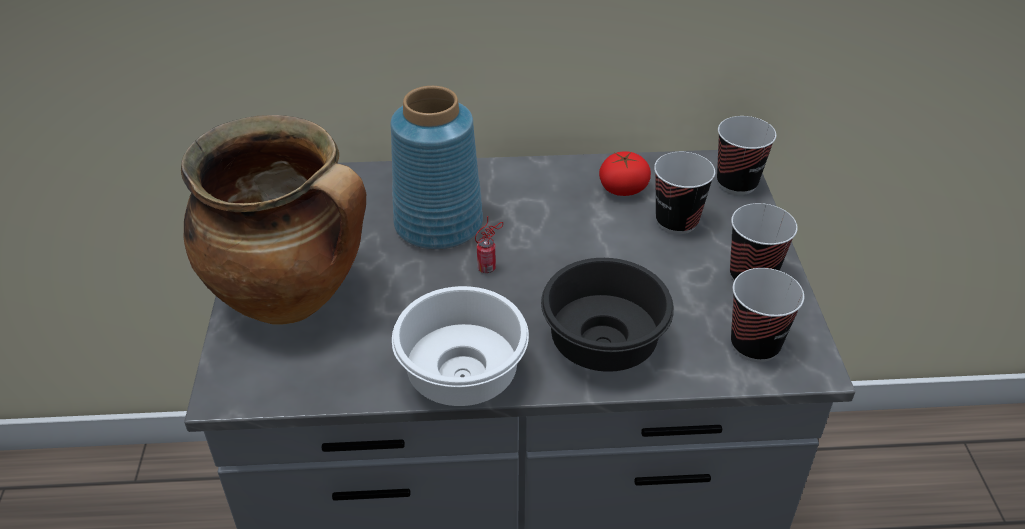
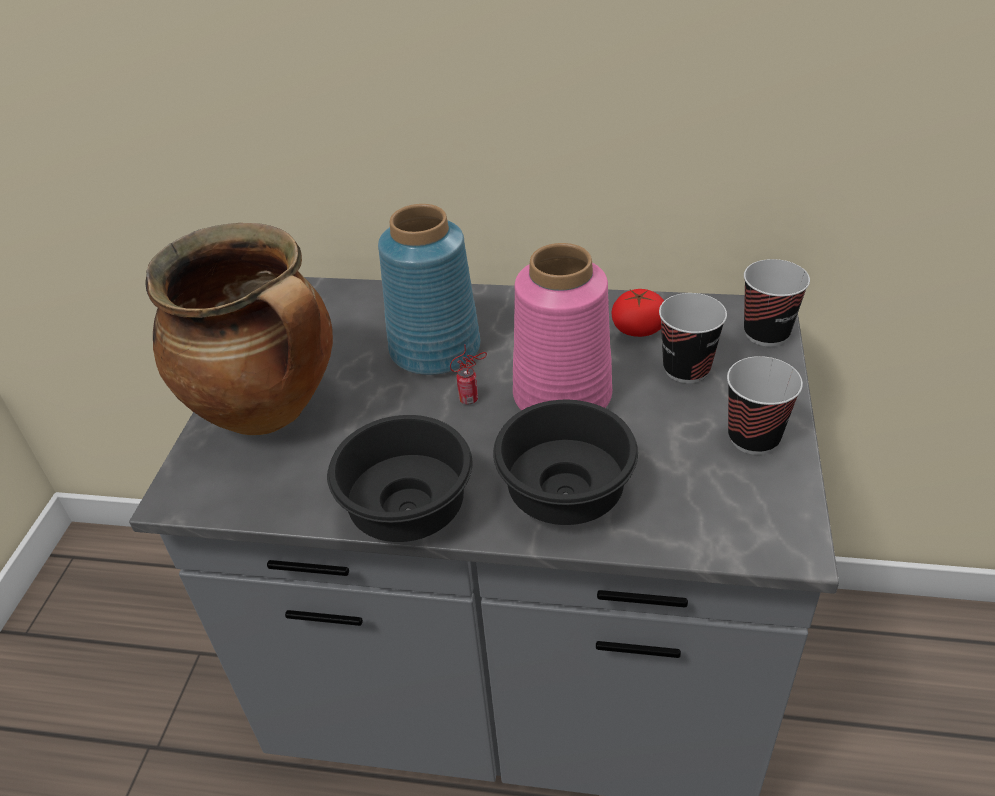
camera: 15 degrees right, 0 degrees up
(465, 378) = (410, 512): white bowl -> black bowl
(571, 255) = (561, 394): none -> pink vase
(755, 345) = (734, 515): cup -> none

